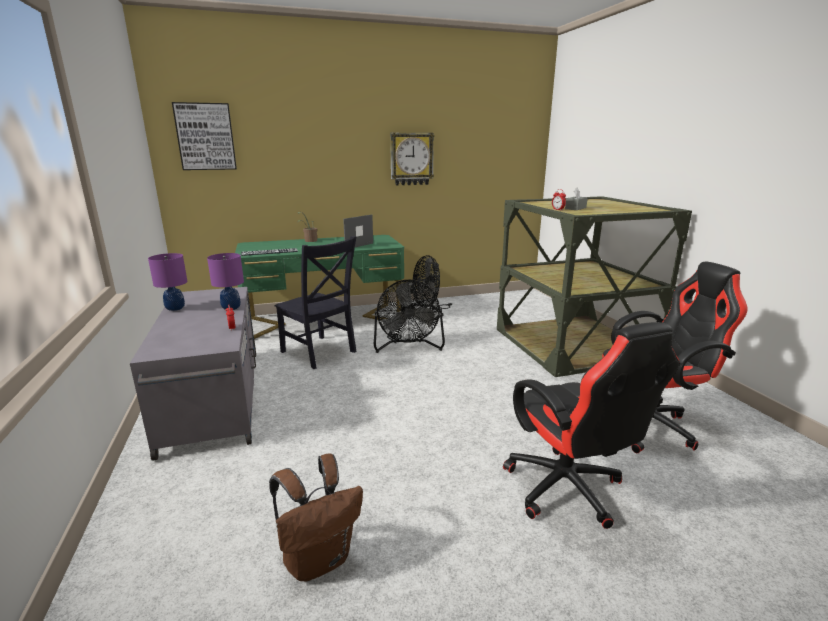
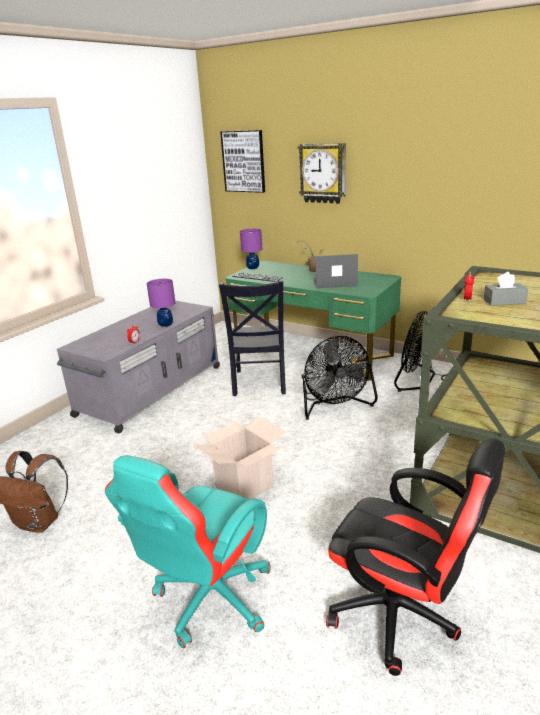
camera: 50 degrees right, 5 degrees up
(176, 308) = (142, 314): purple table lamp -> purple table lamp (253, 268)
(405, 346) = (332, 406): black fan -> black fan turned 60 degrees counterclockwise
(411, 159) = (440, 188): wall clock -> wall clock (323, 173)
(447, 418) = (244, 486): none -> cardboard box
(569, 494) = (207, 604): black office chair -> turquoise office chair

